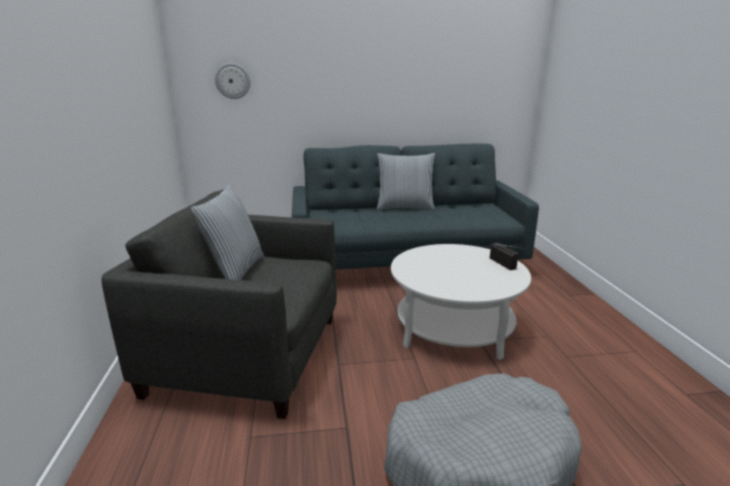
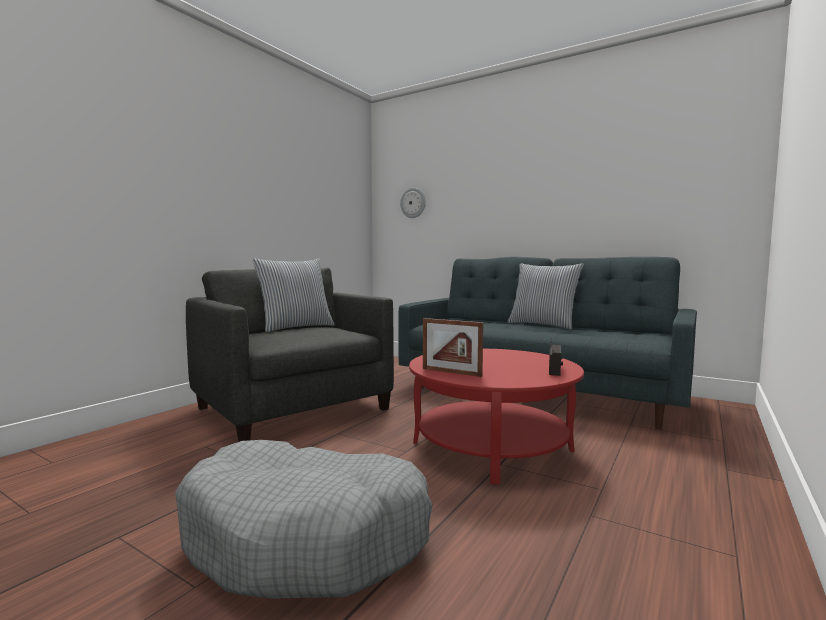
camera: 40 degrees right, 15 degrees down
(454, 327) = (492, 446): white coffee table -> red coffee table
(458, 288) = (451, 372): none -> picture frame

